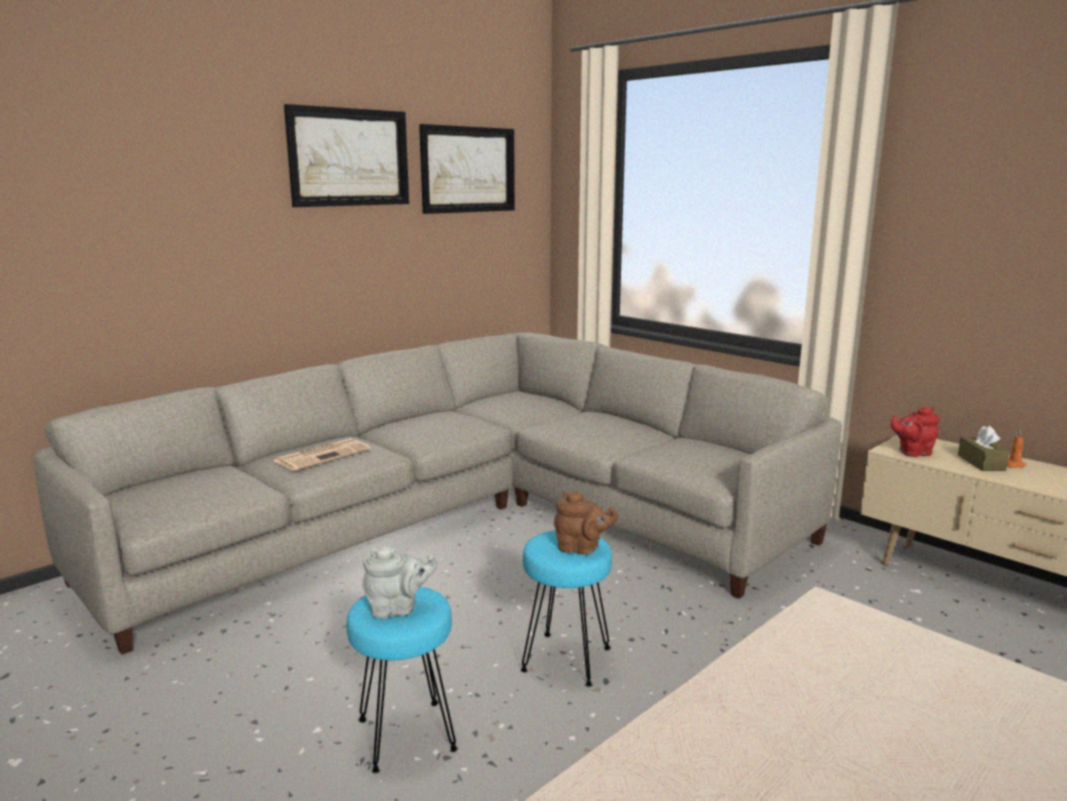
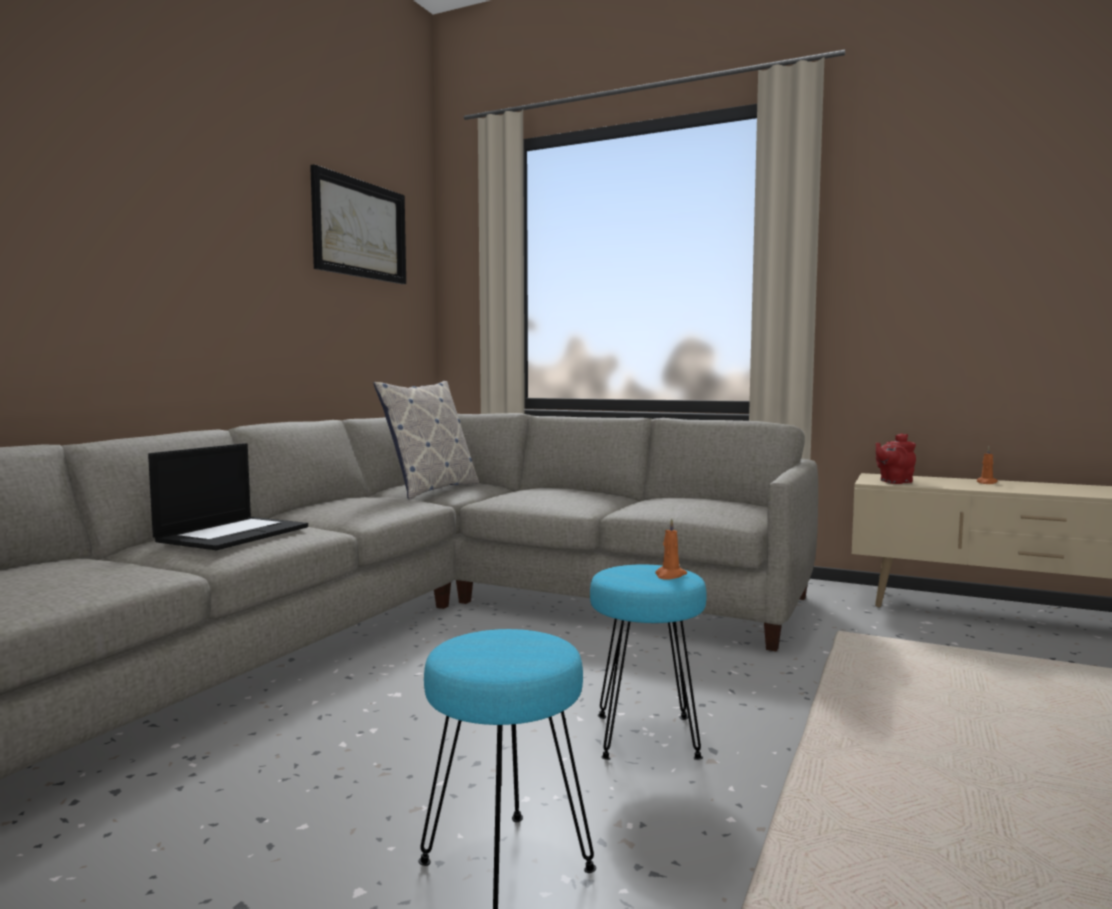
camera: 20 degrees left, 10 degrees down
(323, 455) = (233, 534): newspaper -> laptop
(349, 157) = (233, 183): picture -> none
(398, 609) = (506, 651): grey teapot -> none
(504, 408) = (430, 490): none -> pillow
(582, 549) = (670, 575): brown teapot -> orange candle
(981, 462) = (959, 483): brown tissue box -> none

